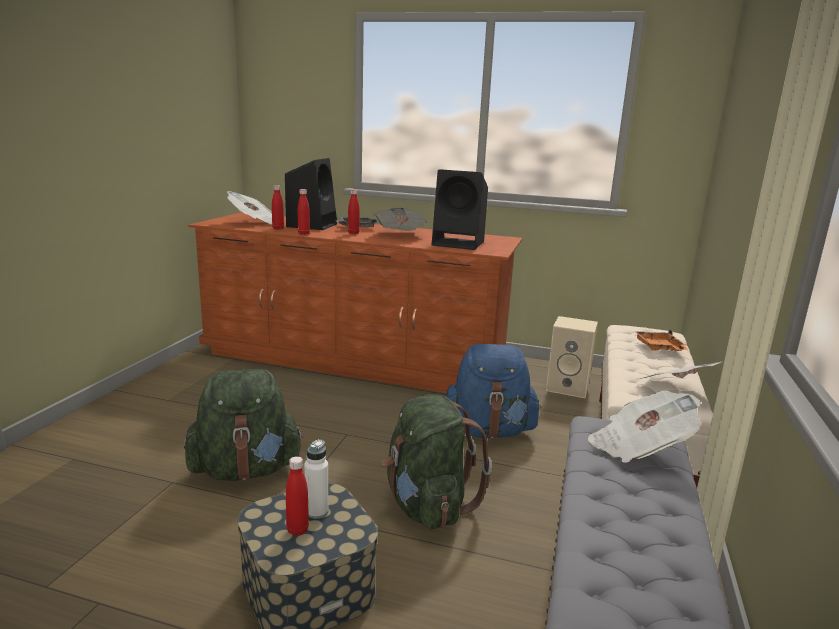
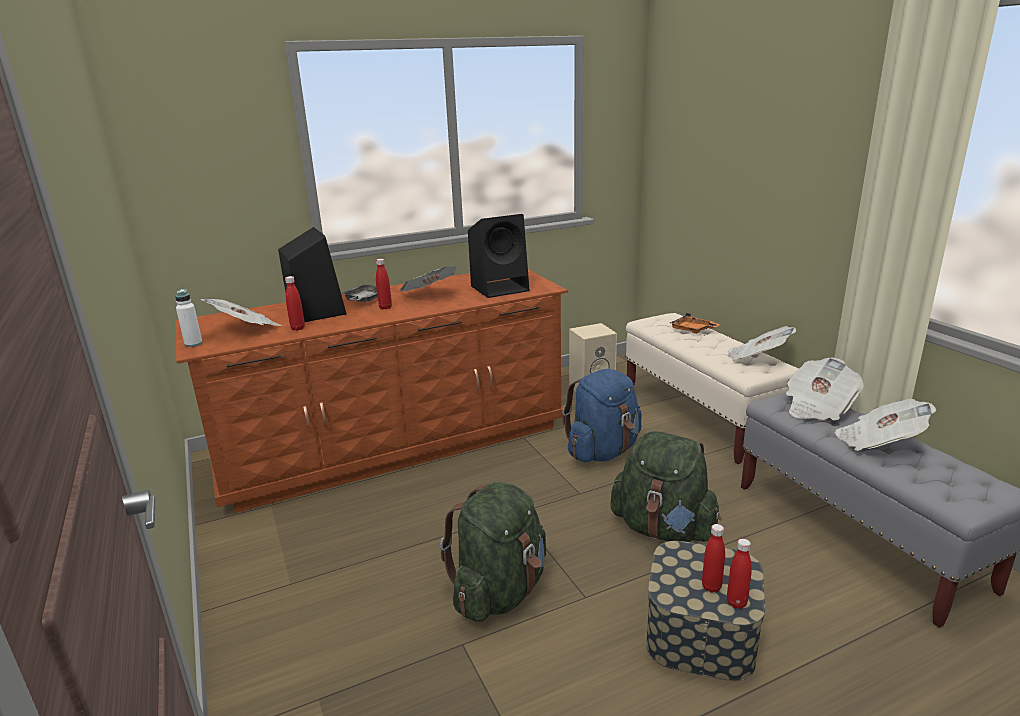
camera: 40 degrees left, 5 degrees up
(303, 234) = (345, 325): red bottle -> red bottle (736, 603)
(316, 512) = (695, 567): white bottle -> white bottle (193, 344)
(632, 505) = (878, 443): none -> newspaper

